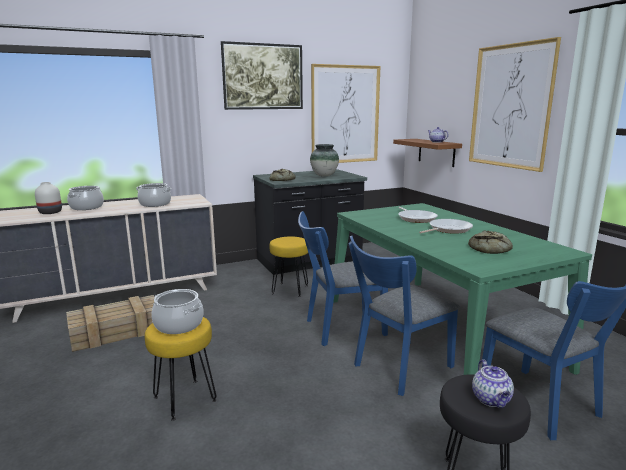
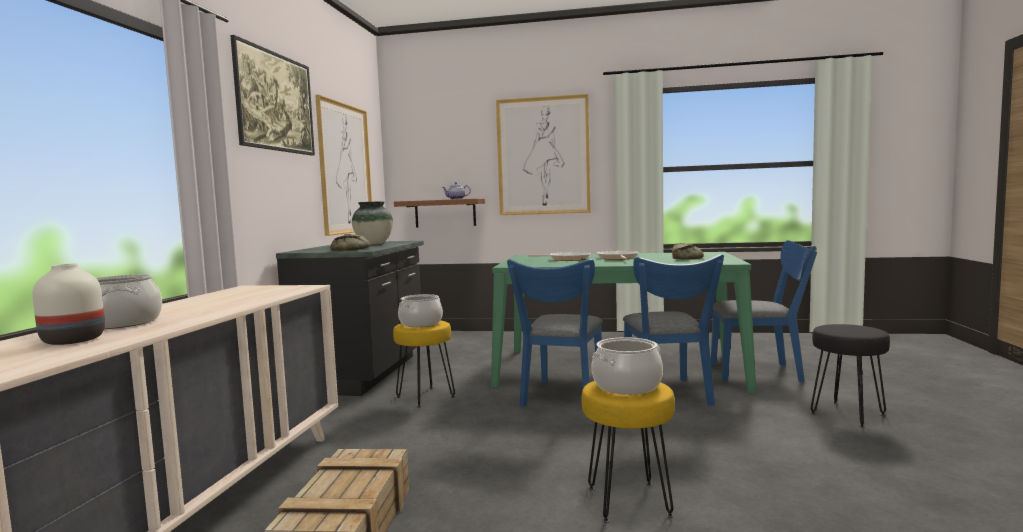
camera: 55 degrees left, 10 degrees down
(155, 204) = (242, 298): cooking pot -> cooking pot (421, 323)
(492, 400) = (858, 328): teapot -> none

